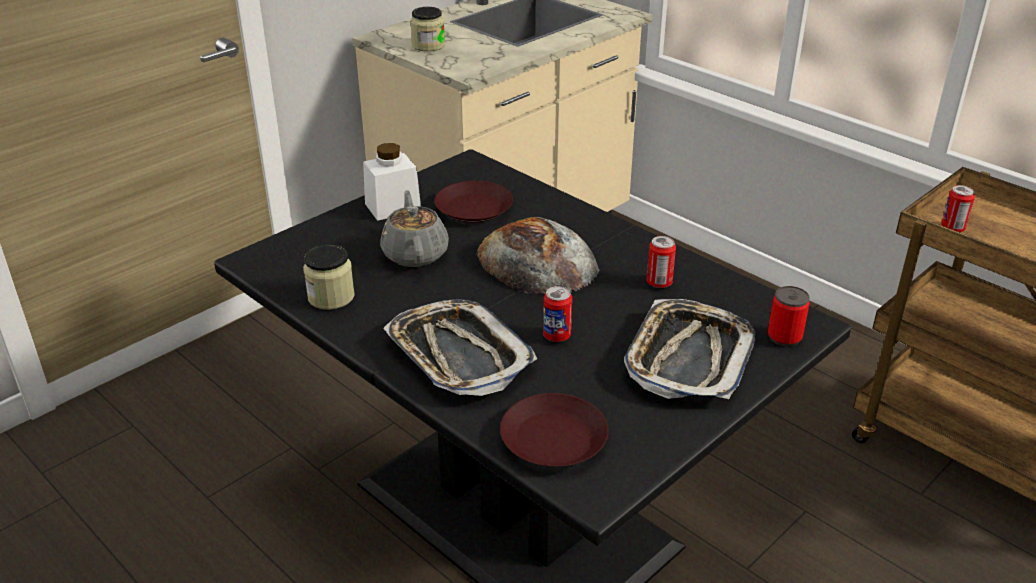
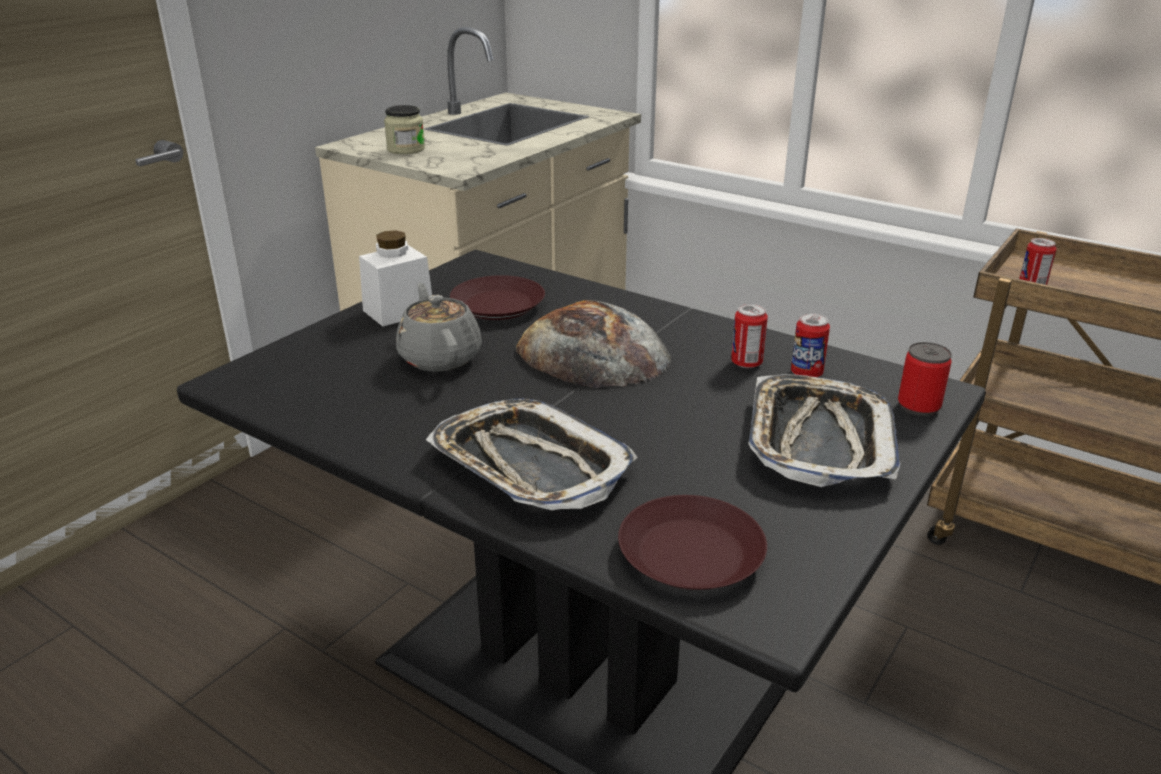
camera: 10 degrees left, 5 degrees down
(331, 297) = (343, 413): jar -> none
(557, 336) = (647, 431): can -> can (806, 373)

